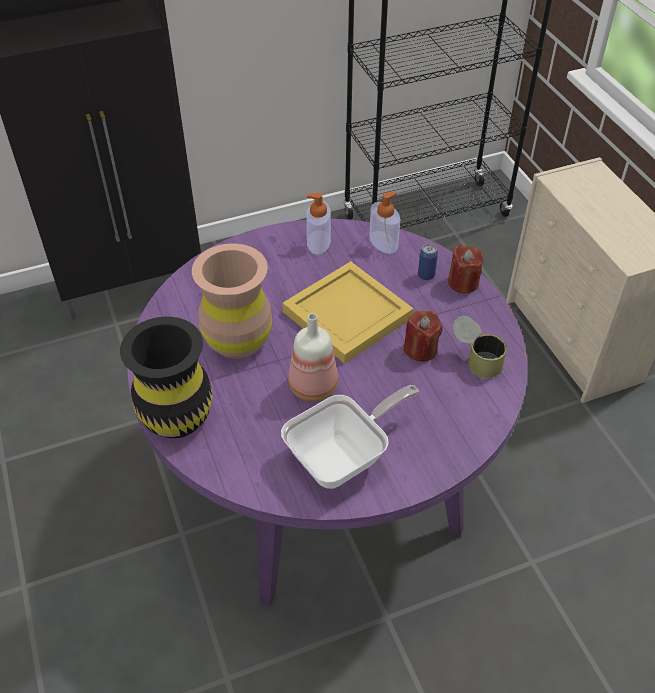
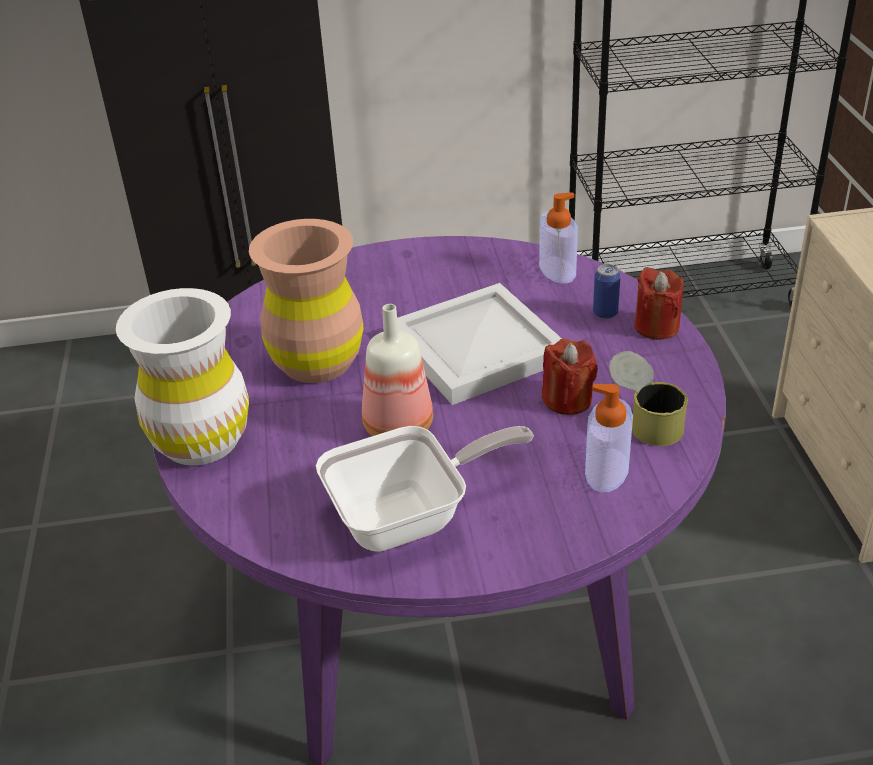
camera: 15 degrees right, 10 degrees down
(176, 416) = (201, 440): black vase -> white vase
(318, 242) = (467, 262): soap dispenser -> soap dispenser (607, 470)
(345, 314) = (474, 347): yellow tray -> white tray

